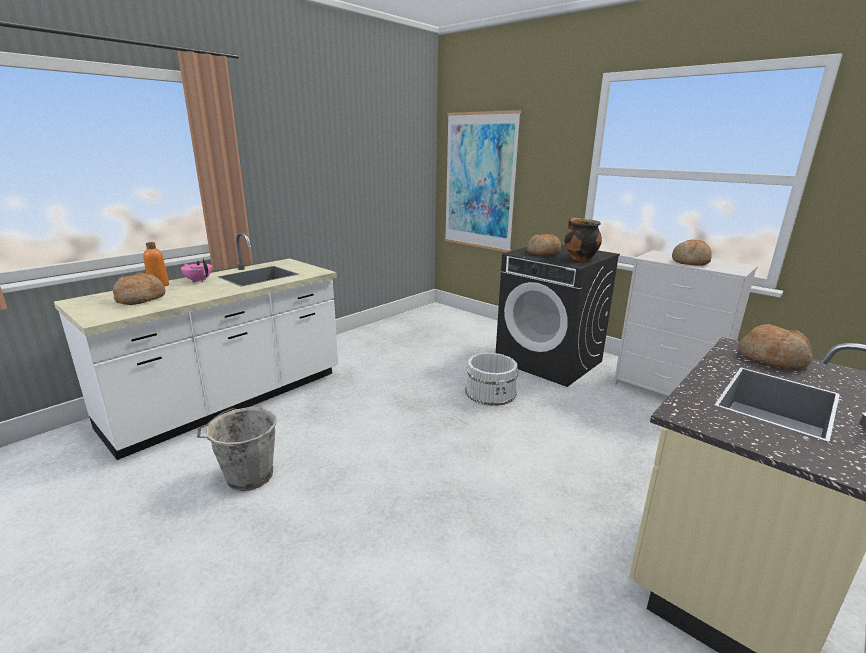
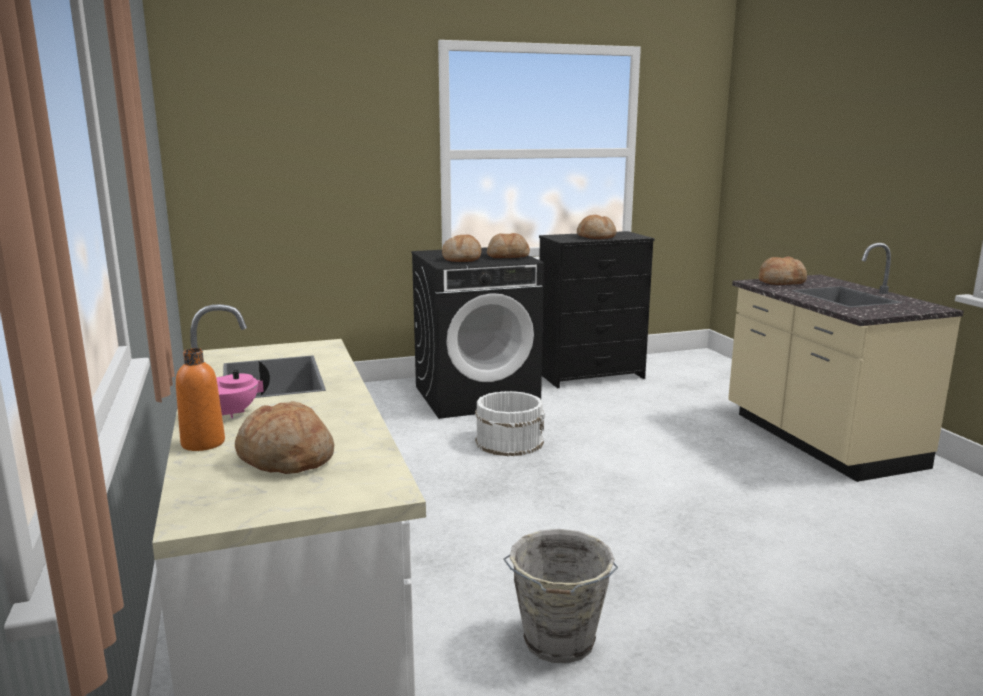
camera: 60 degrees left, 5 degrees down
(479, 182) = (265, 183): picture -> none
(579, 259) = (507, 256): cooking pot -> bread
(667, 390) = (591, 375): white dresser -> black dresser

